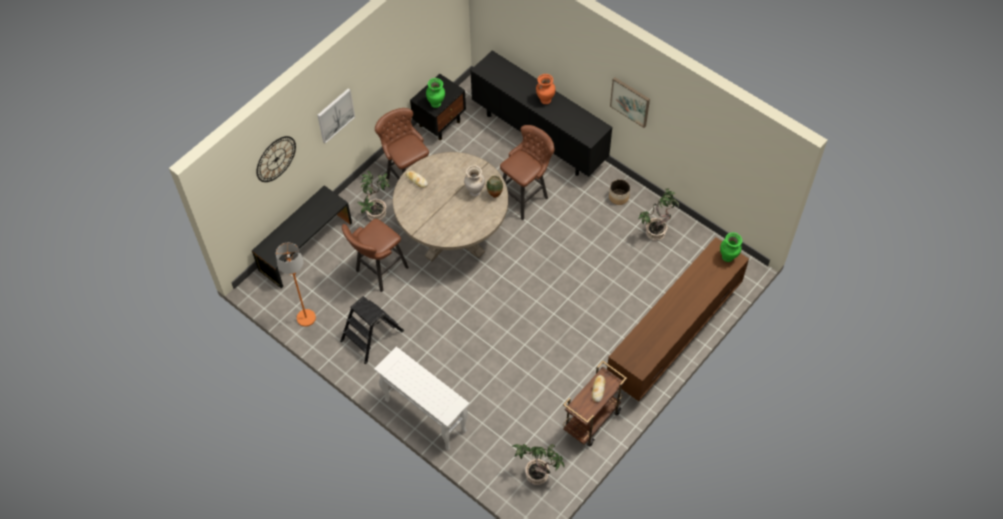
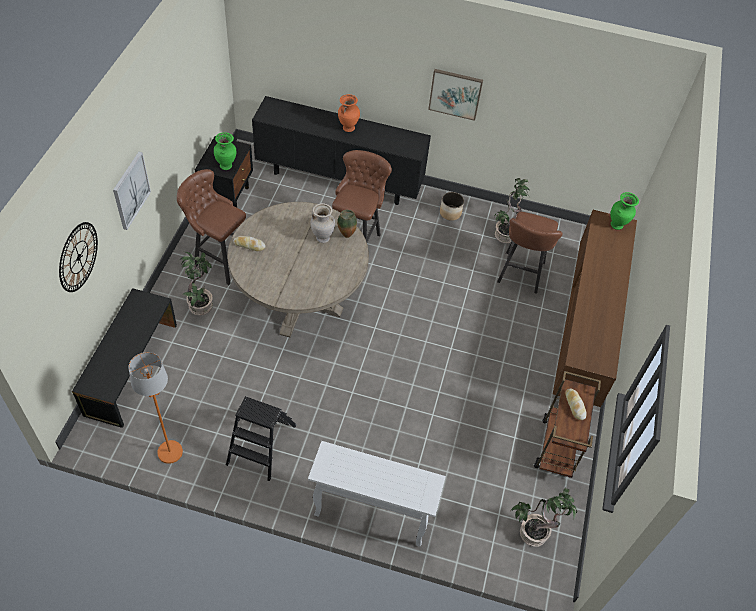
camera: 30 degrees left, 5 degrees down
(377, 273) = (233, 370): brown stool -> brown stool (519, 277)

